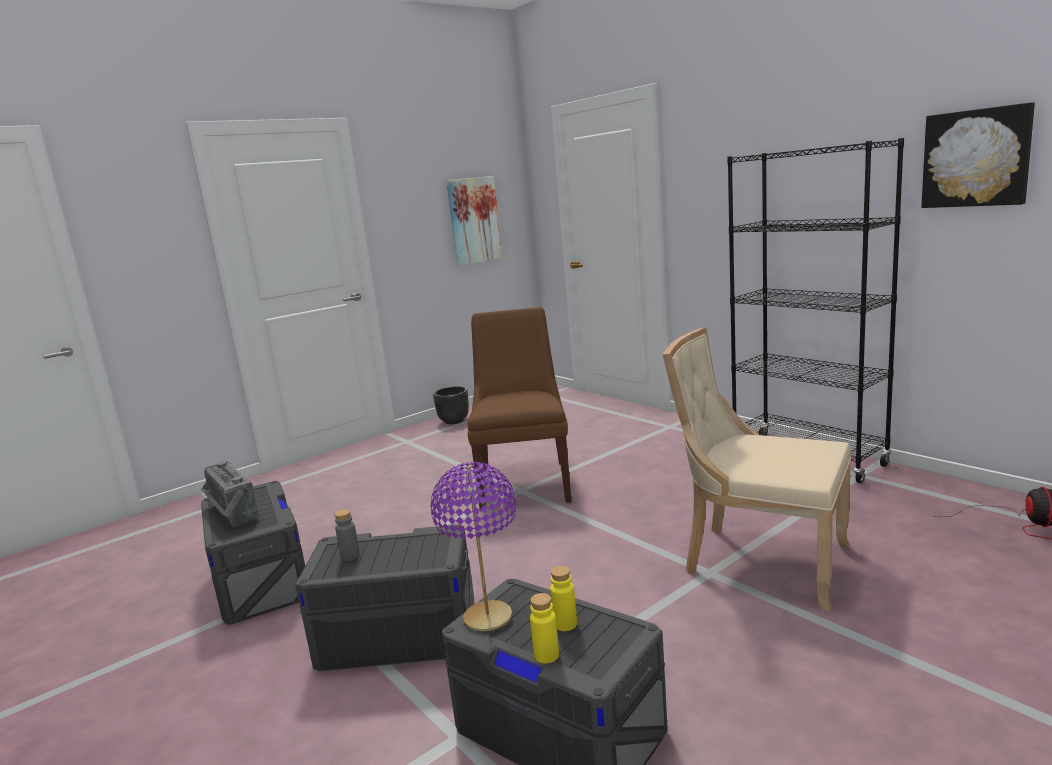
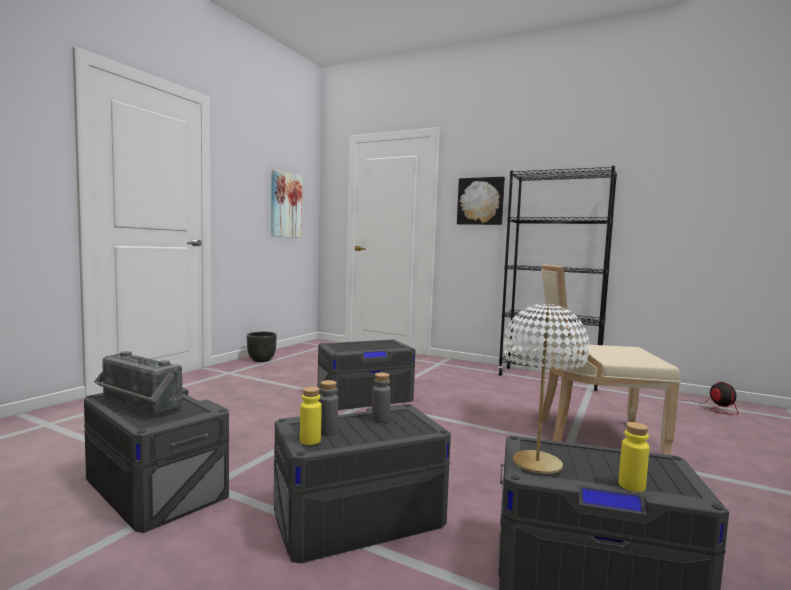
camera: 25 degrees left, 10 degrees down
(411, 545) = (380, 420): none -> grey bottle
(488, 618) = (537, 464): purple table lamp -> white table lamp
(524, 483) = (365, 397): brown chair -> grey storage box
(565, 624) = (606, 463): yellow bottle -> yellow bottle (310, 440)
(976, 158) = (659, 188): picture -> picture (481, 201)

